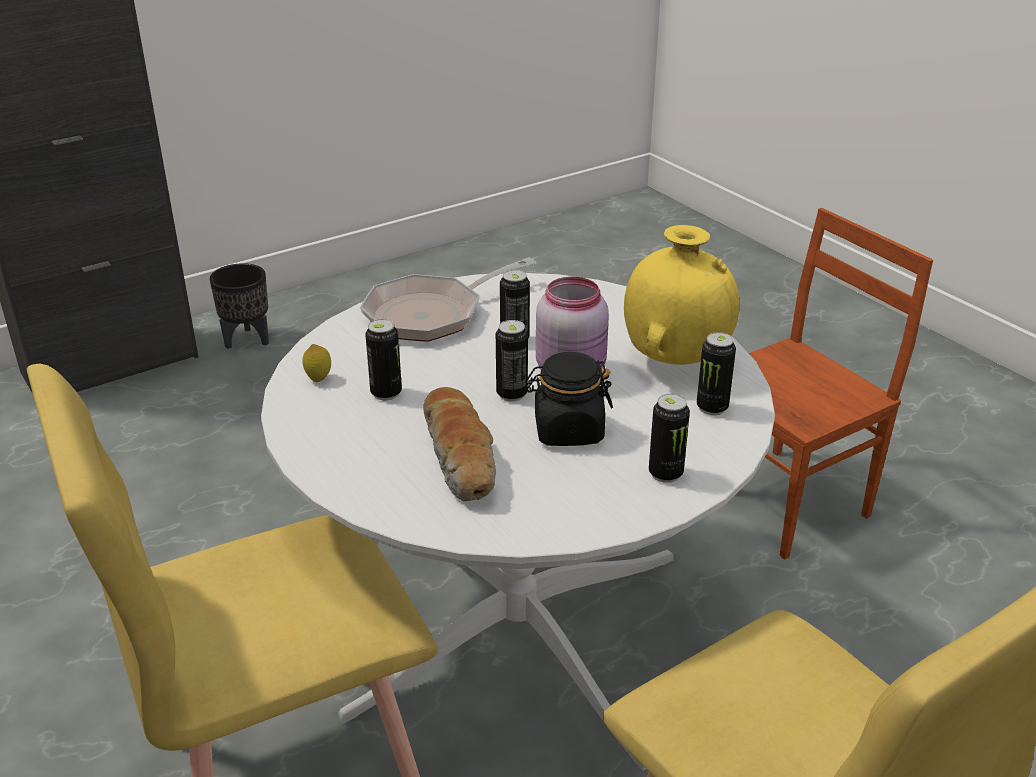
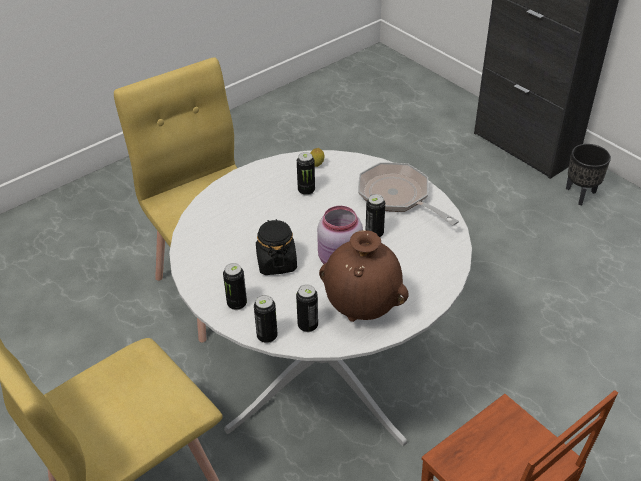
camera: 85 degrees right, 10 degrees up
(461, 458) = (247, 224): bread -> none
(511, 394) = (311, 237): can -> can (267, 336)
(676, 360) = (363, 309): yellow vase -> brown vase

